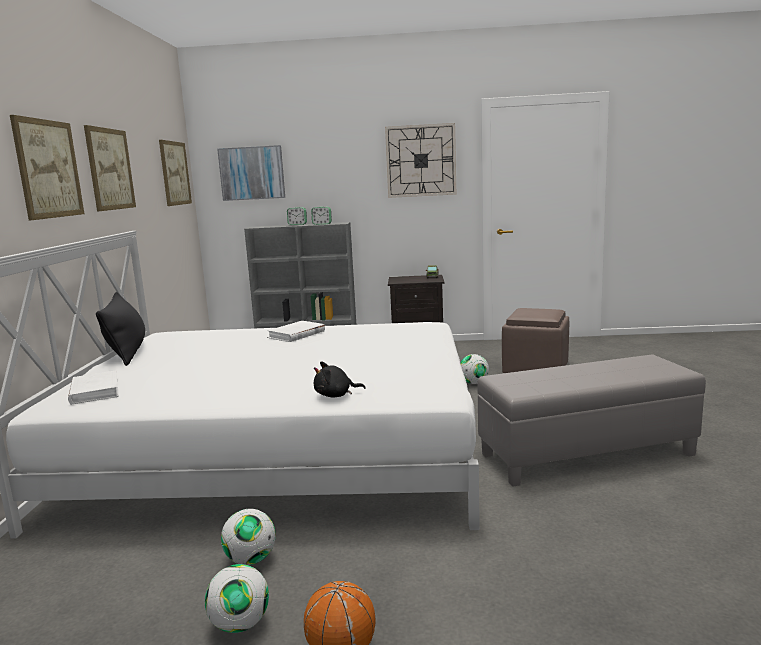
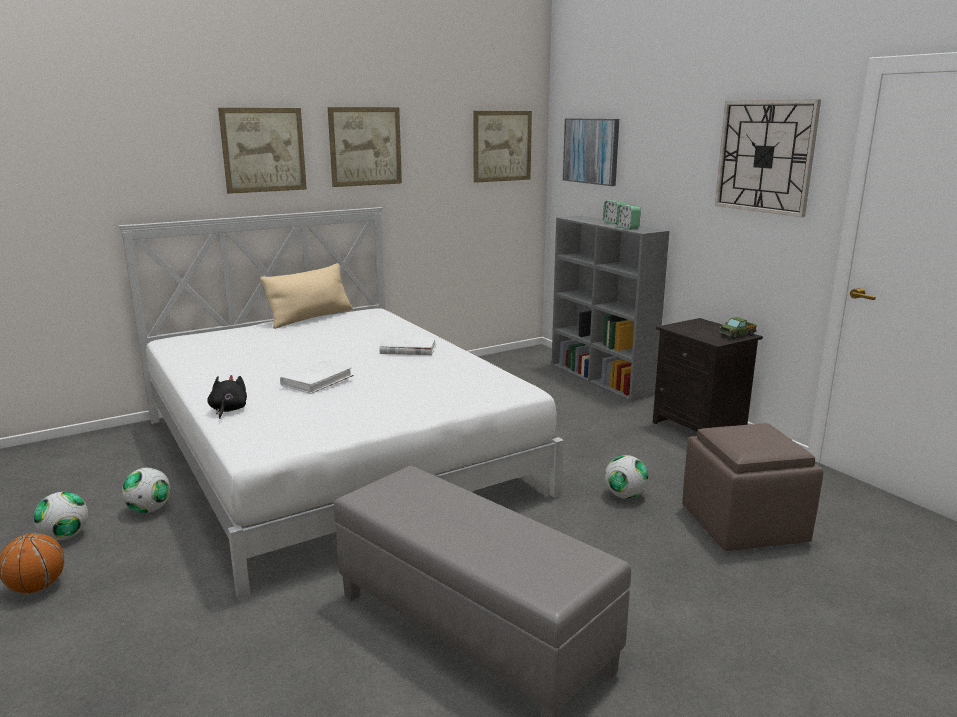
camera: 55 degrees right, 5 degrees up
(95, 391) = (206, 340): white book -> white book (317, 380)
(127, 352) = (311, 318): black pillow -> beige pillow
(336, 395) = (228, 410): black plush toy -> black plush toy turned 45 degrees clockwise

